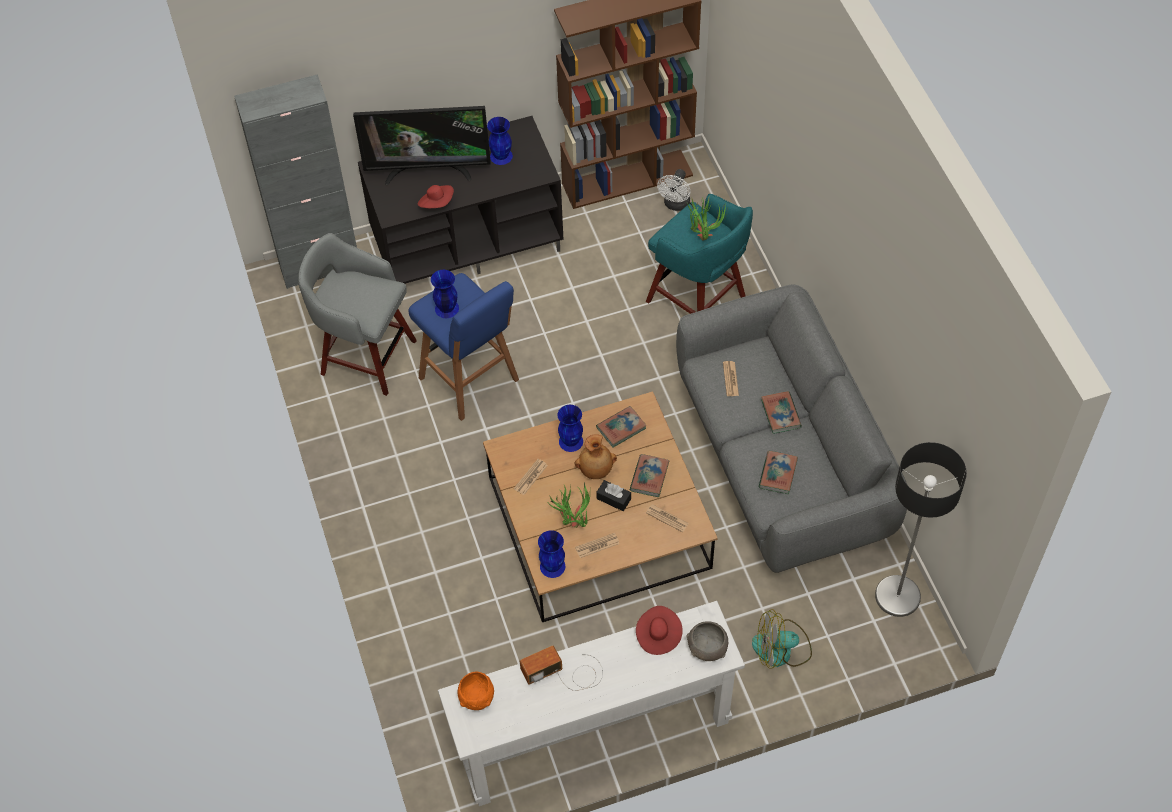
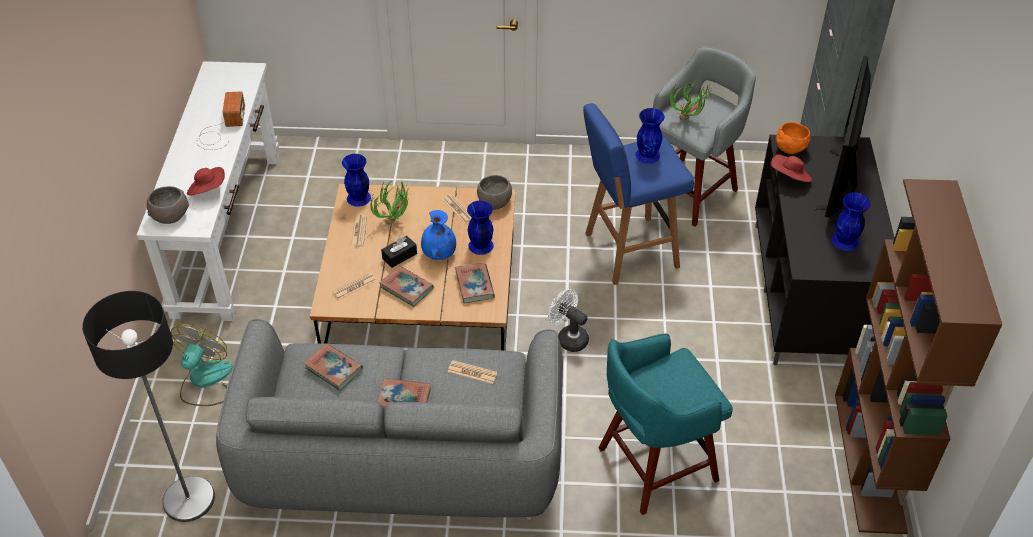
camera: 110 degrees right, 10 degrees down
(477, 698) = (241, 79): orange bowl -> orange bowl (790, 149)
(509, 451) = (494, 202): none -> grey bowl
(596, 470) = (438, 253): brown vase -> blue vase
(675, 205) = (813, 496): white fan -> white fan (568, 337)
(703, 234) = (669, 391): potted plant -> potted plant (688, 121)

